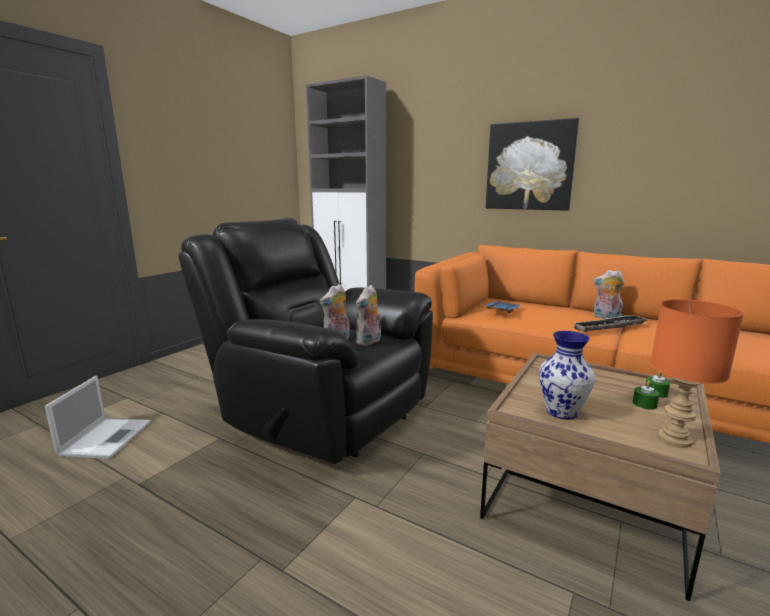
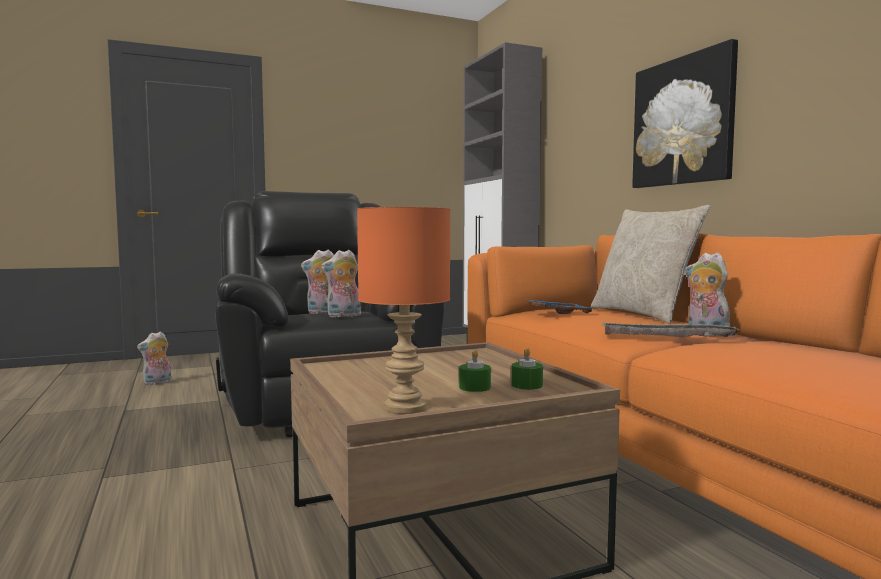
camera: 35 degrees right, 10 degrees down
(107, 437) = (157, 383): laptop -> plush toy
(535, 303) = (643, 314): none -> beige pillow
(562, 412) = (360, 374): vase -> none

